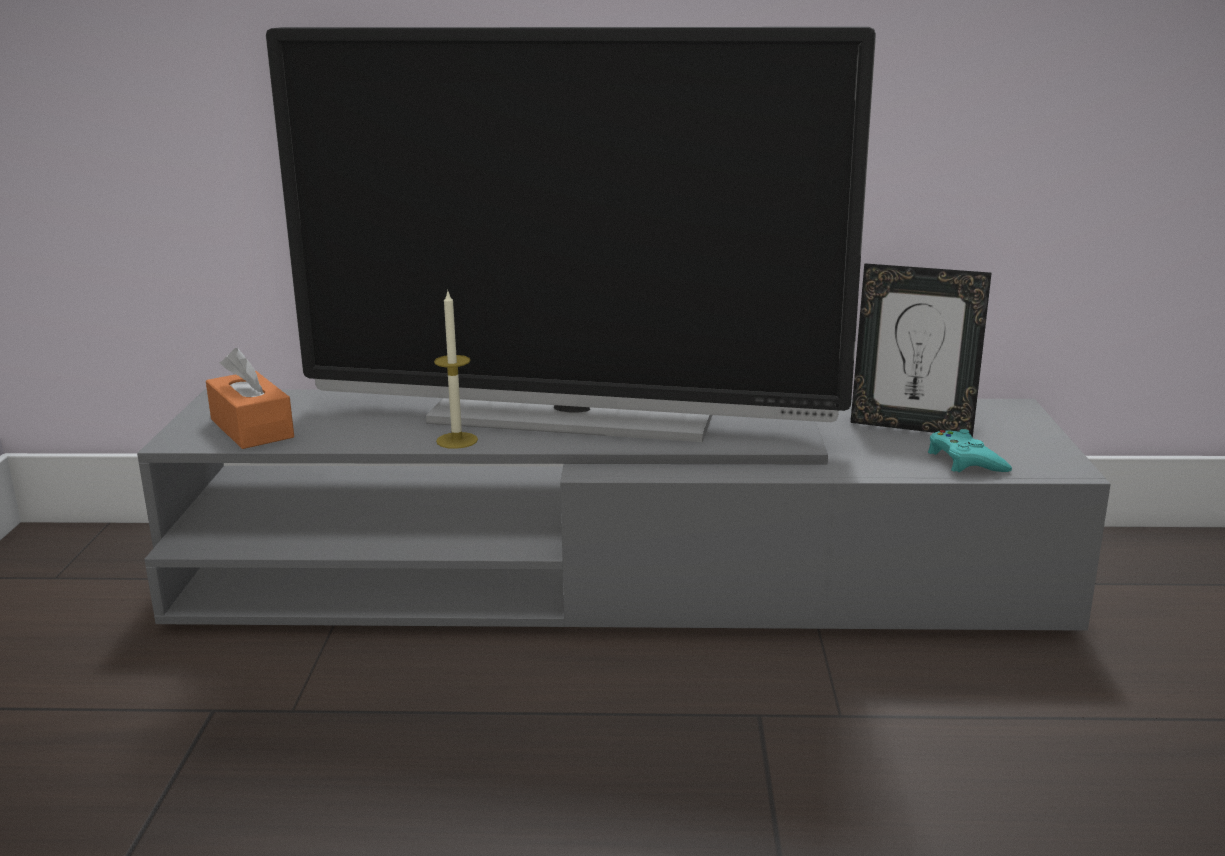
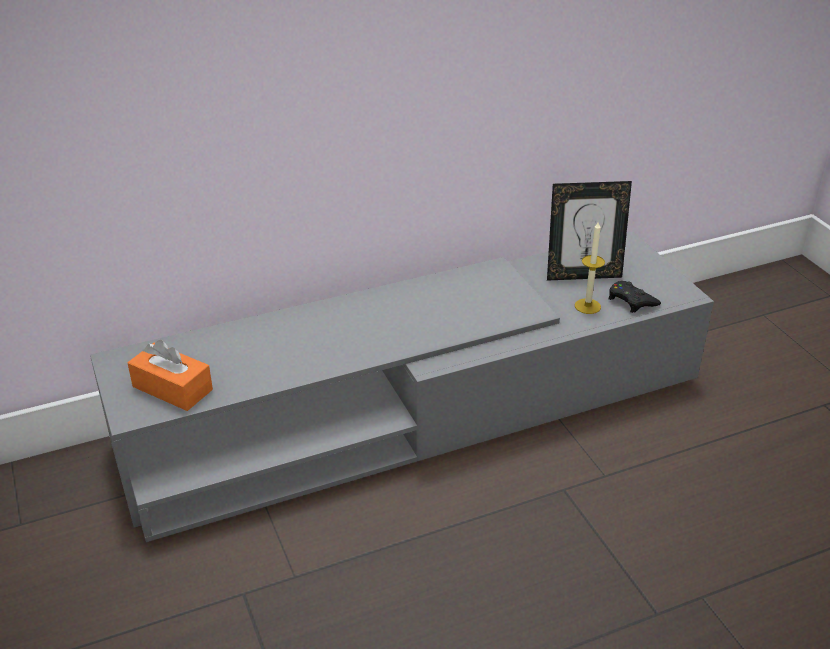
camera: 25 degrees left, 15 degrees up
(457, 440) = (327, 363): candle -> candle (587, 306)
(571, 417) = (382, 320): television -> none
(965, 461) = (631, 301): turquoise game controller -> black game controller

